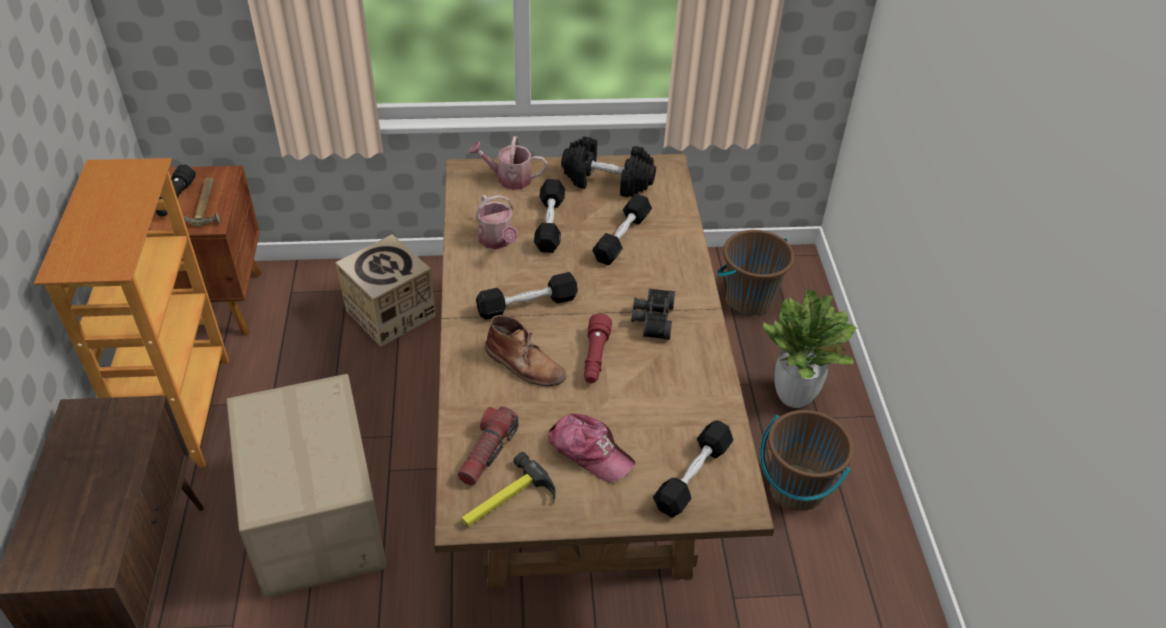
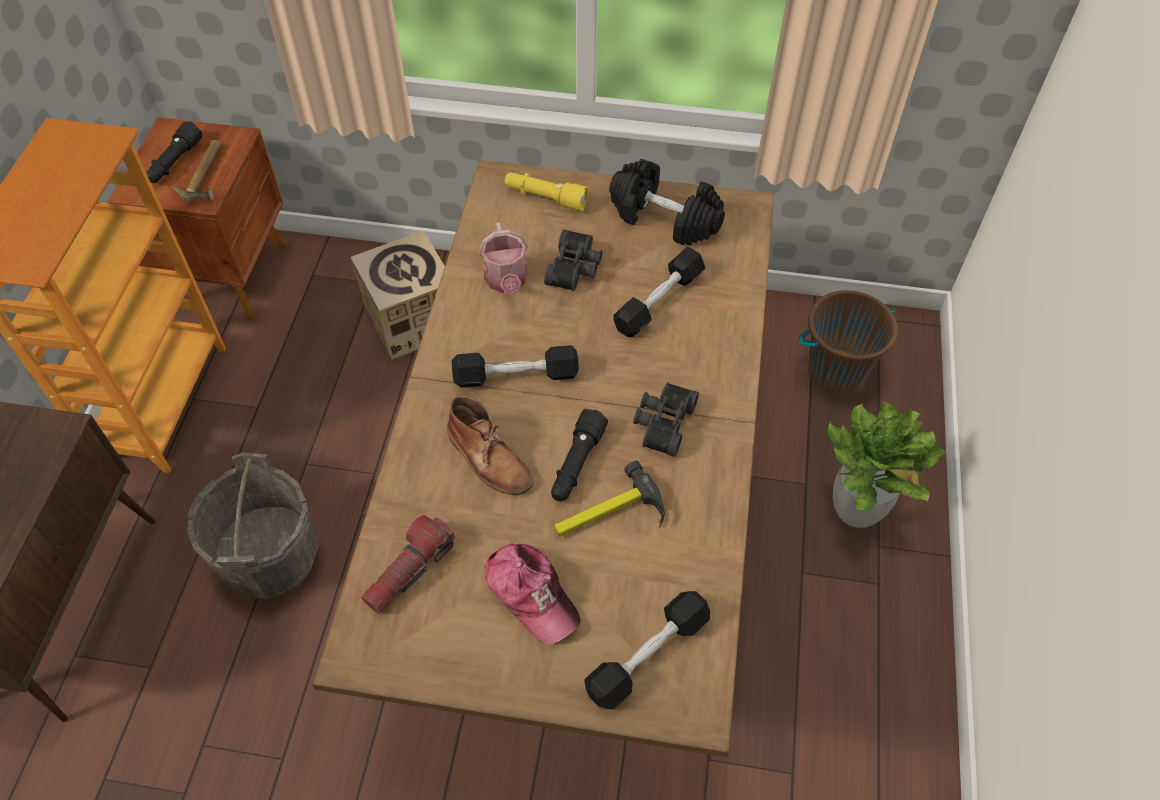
camera: 15 degrees right, 10 degrees up
(318, 517) = (270, 558): cardboard box -> grey bucket
(507, 502) = (412, 644): hammer -> hammer (608, 516)
(509, 179) = (545, 197): watering can -> yellow flashlight
(549, 224) = (576, 268): black dumbbell -> black binoculars
(595, 357) = (576, 464): red flashlight -> black flashlight
(797, 488) = (825, 633): brown bucket -> none

